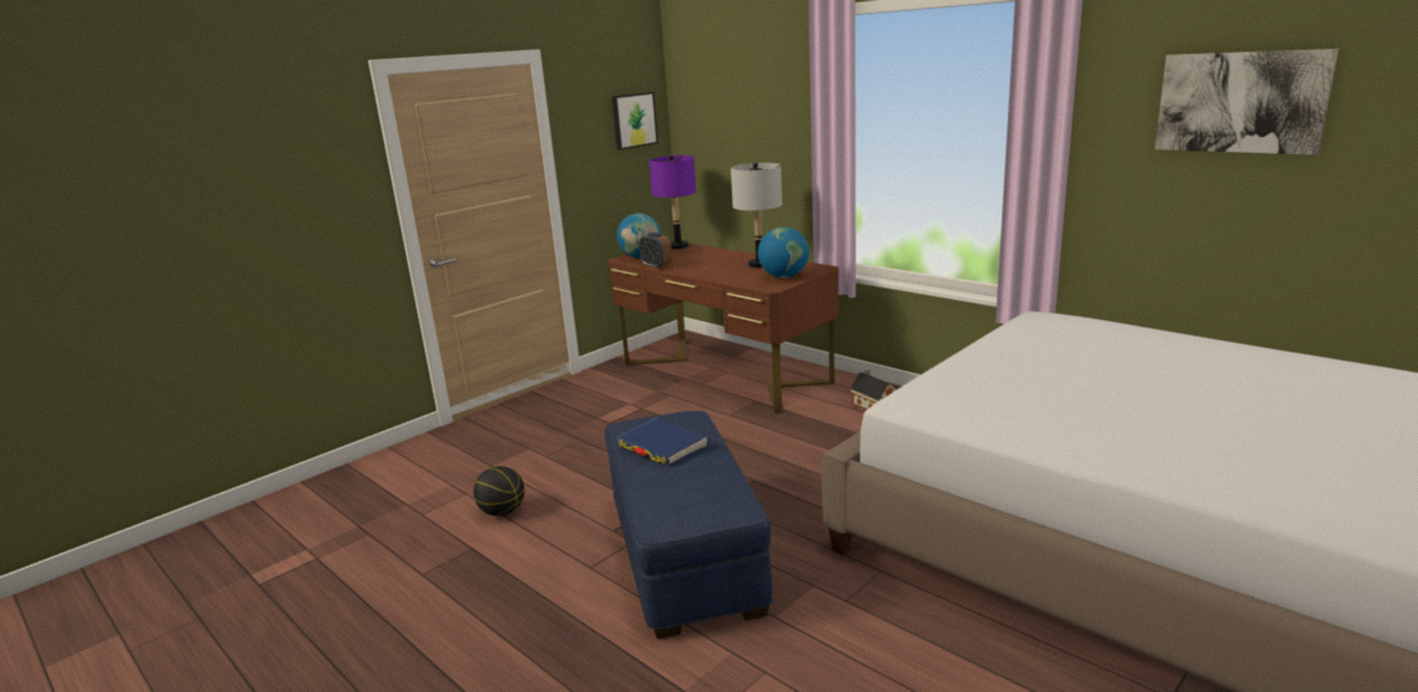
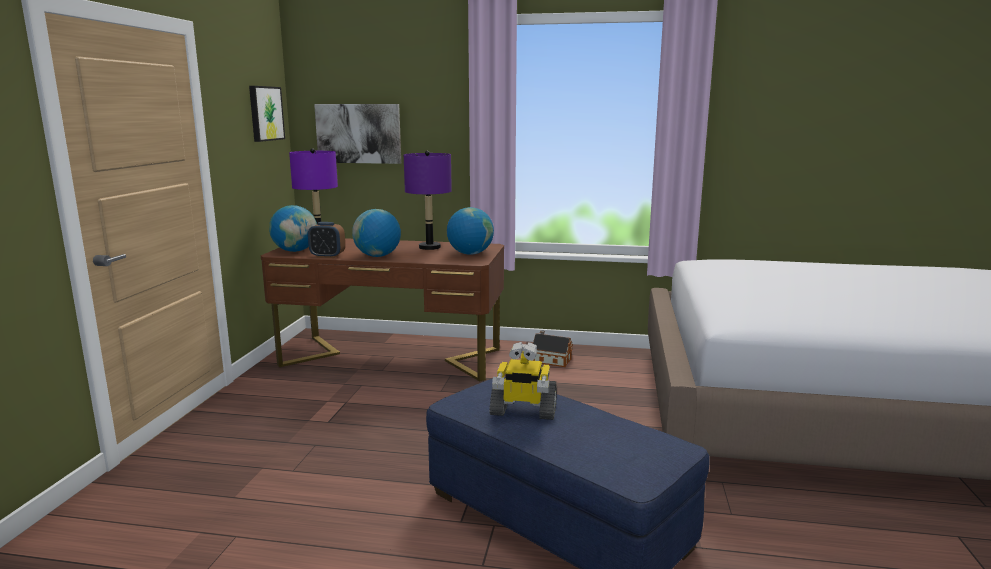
camera: 35 degrees left, 5 degrees down
(503, 512) = (309, 542): basketball -> none
(662, 445) = (523, 411): blue book -> toy robot
(697, 270) = (377, 256): none -> globe
(760, 265) = (429, 247): grey table lamp -> purple table lamp
(1240, 102) = (817, 100): picture -> picture (358, 133)

